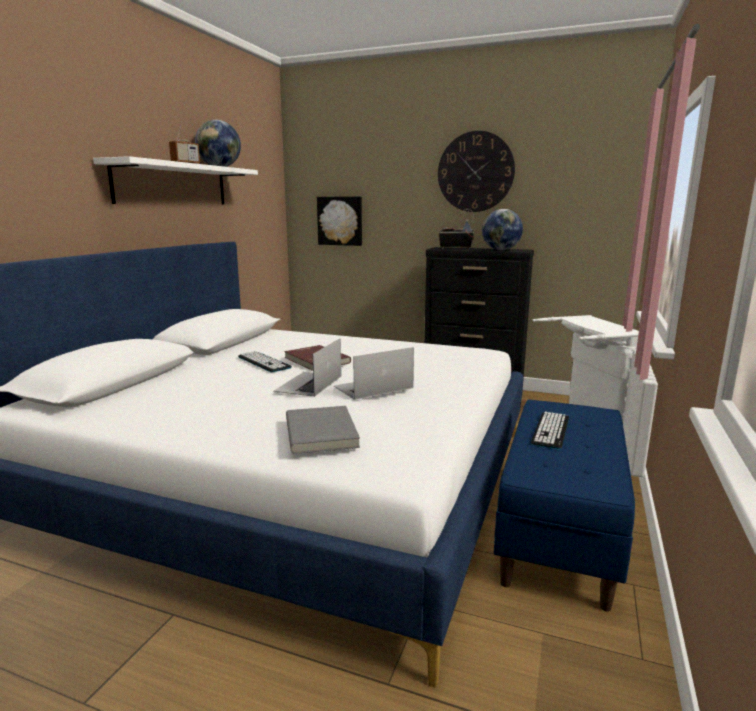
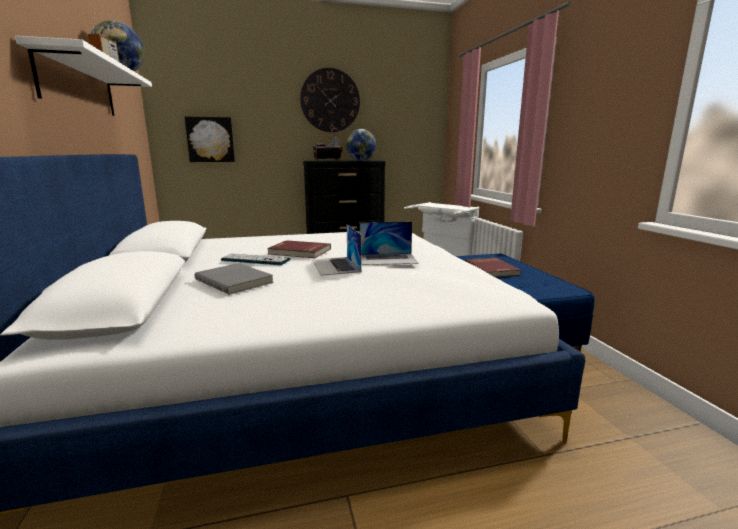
camera: 35 degrees left, 0 degrees up
(323, 432) = (427, 289): grey book -> grey book (235, 281)
(373, 387) = (388, 259): laptop -> laptop turned 120 degrees counterclockwise
(551, 430) = (492, 269): keyboard -> red book

